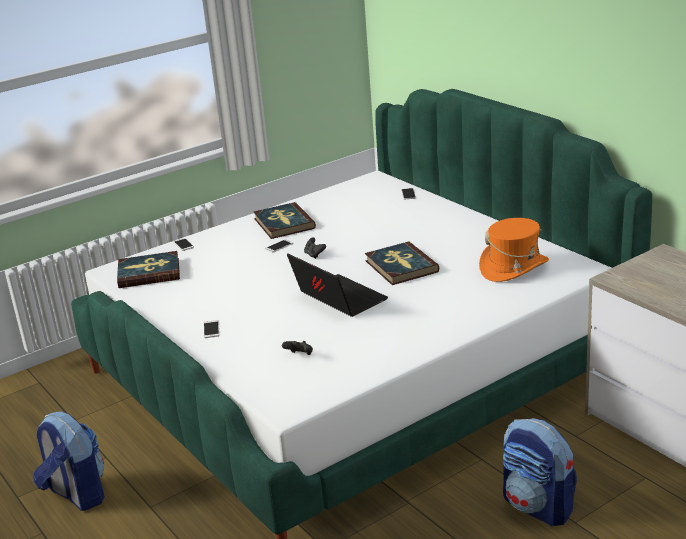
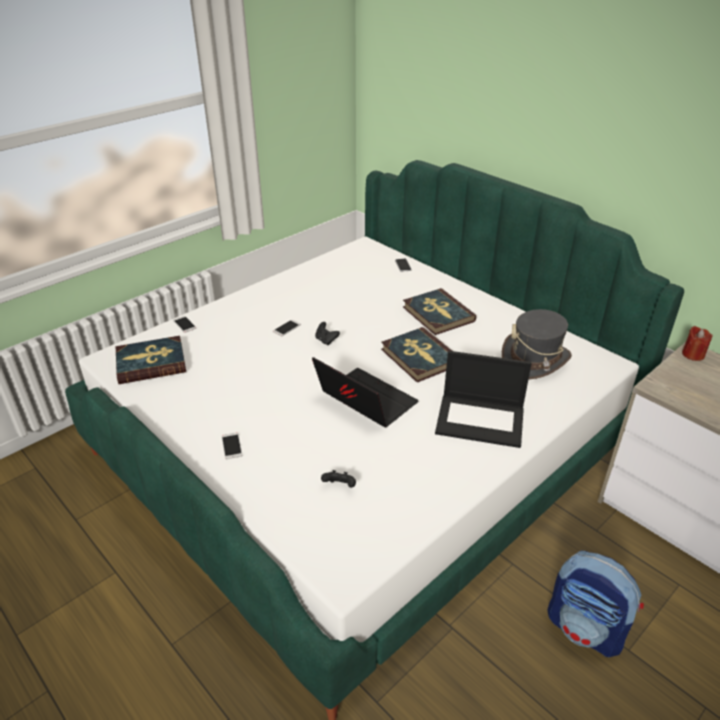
camera: 10 degrees left, 10 degrees up
(76, 494) = (85, 629): backpack -> none
(283, 223) = (286, 299): book -> book (438, 314)
(443, 312) = (481, 420): none -> laptop
(514, 267) = (535, 360): orange hat -> grey hat
(662, 254) = (693, 354): none -> red candle

